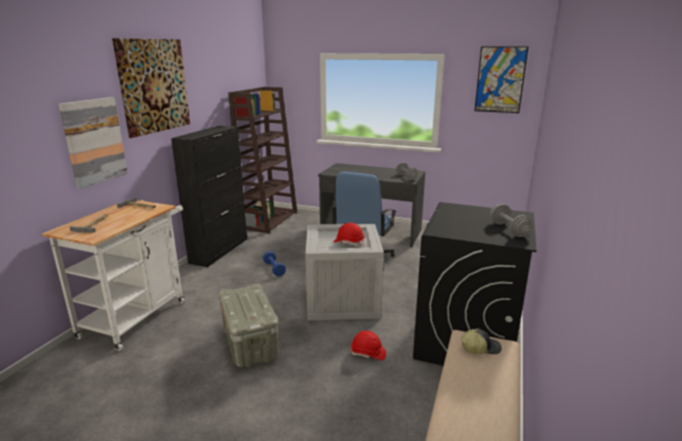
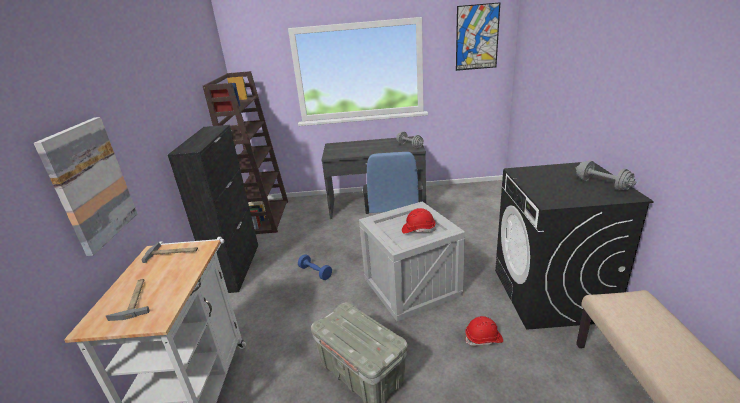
camera: 20 degrees left, 5 degrees up
(154, 86) = (135, 92): picture -> none
(480, 347) = (633, 308): cap -> none

